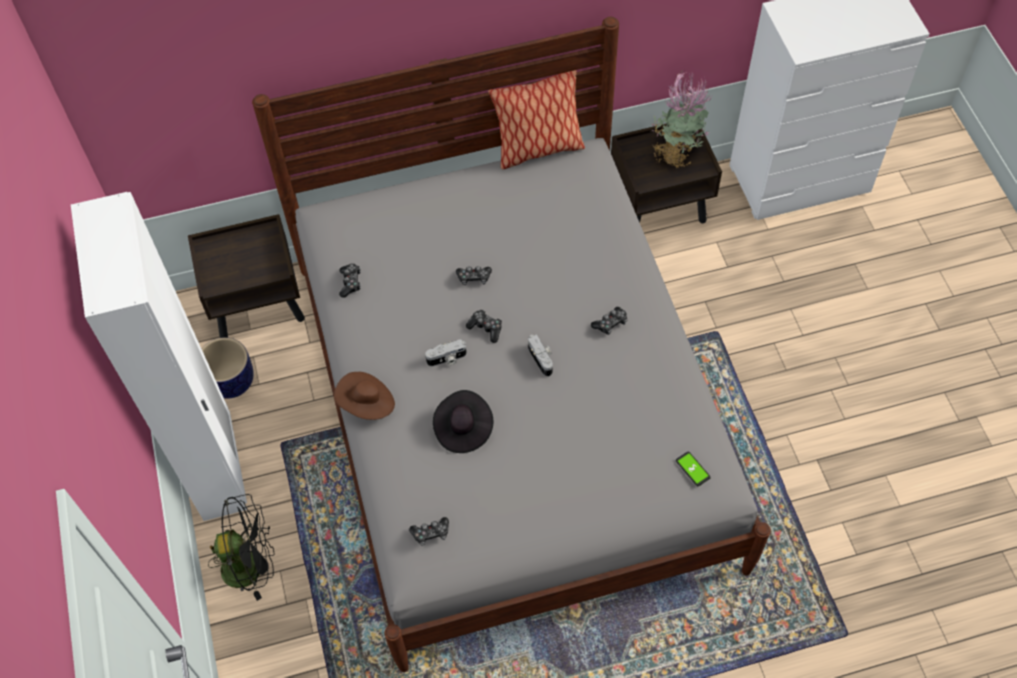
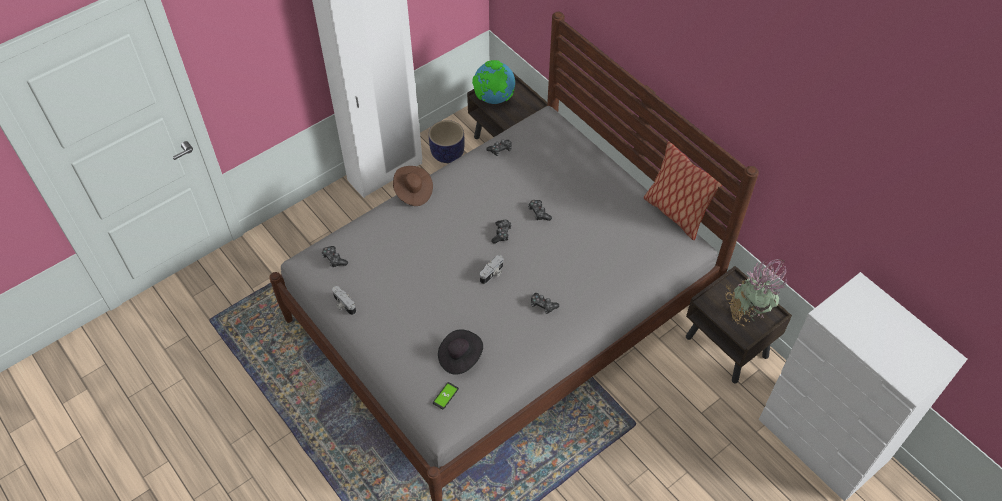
camera: 65 degrees right, 5 degrees down
(227, 272) = (494, 98): none -> globe
(251, 565) = (327, 215): black fan -> none
(447, 359) = (466, 221): camera -> camera (343, 305)
(463, 429) = (417, 249): black hat -> black hat (460, 357)

